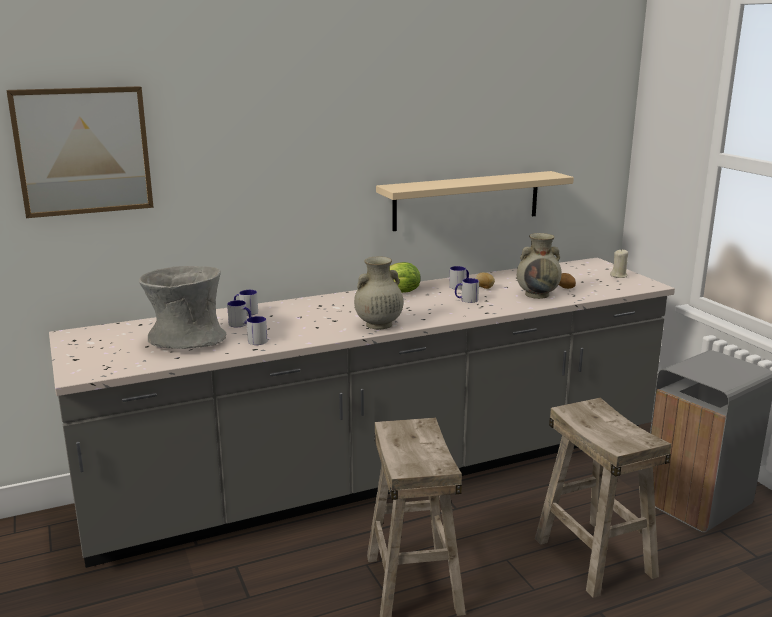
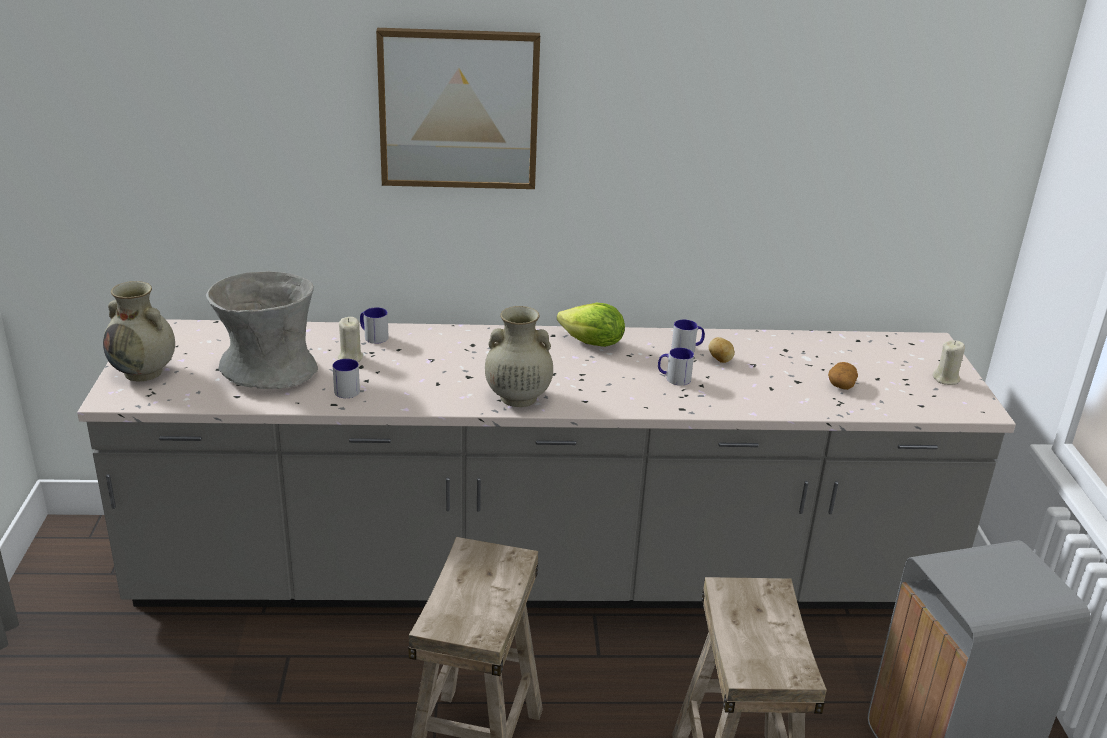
camera: 20 degrees right, 10 degrees up
(83, 151) = (178, 105): picture -> picture (459, 109)
(241, 324) = (350, 357): mug -> beige candle
(467, 200) = (730, 223): beige shelf -> none
(538, 294) = (786, 390): beige vase -> beige vase (144, 372)

